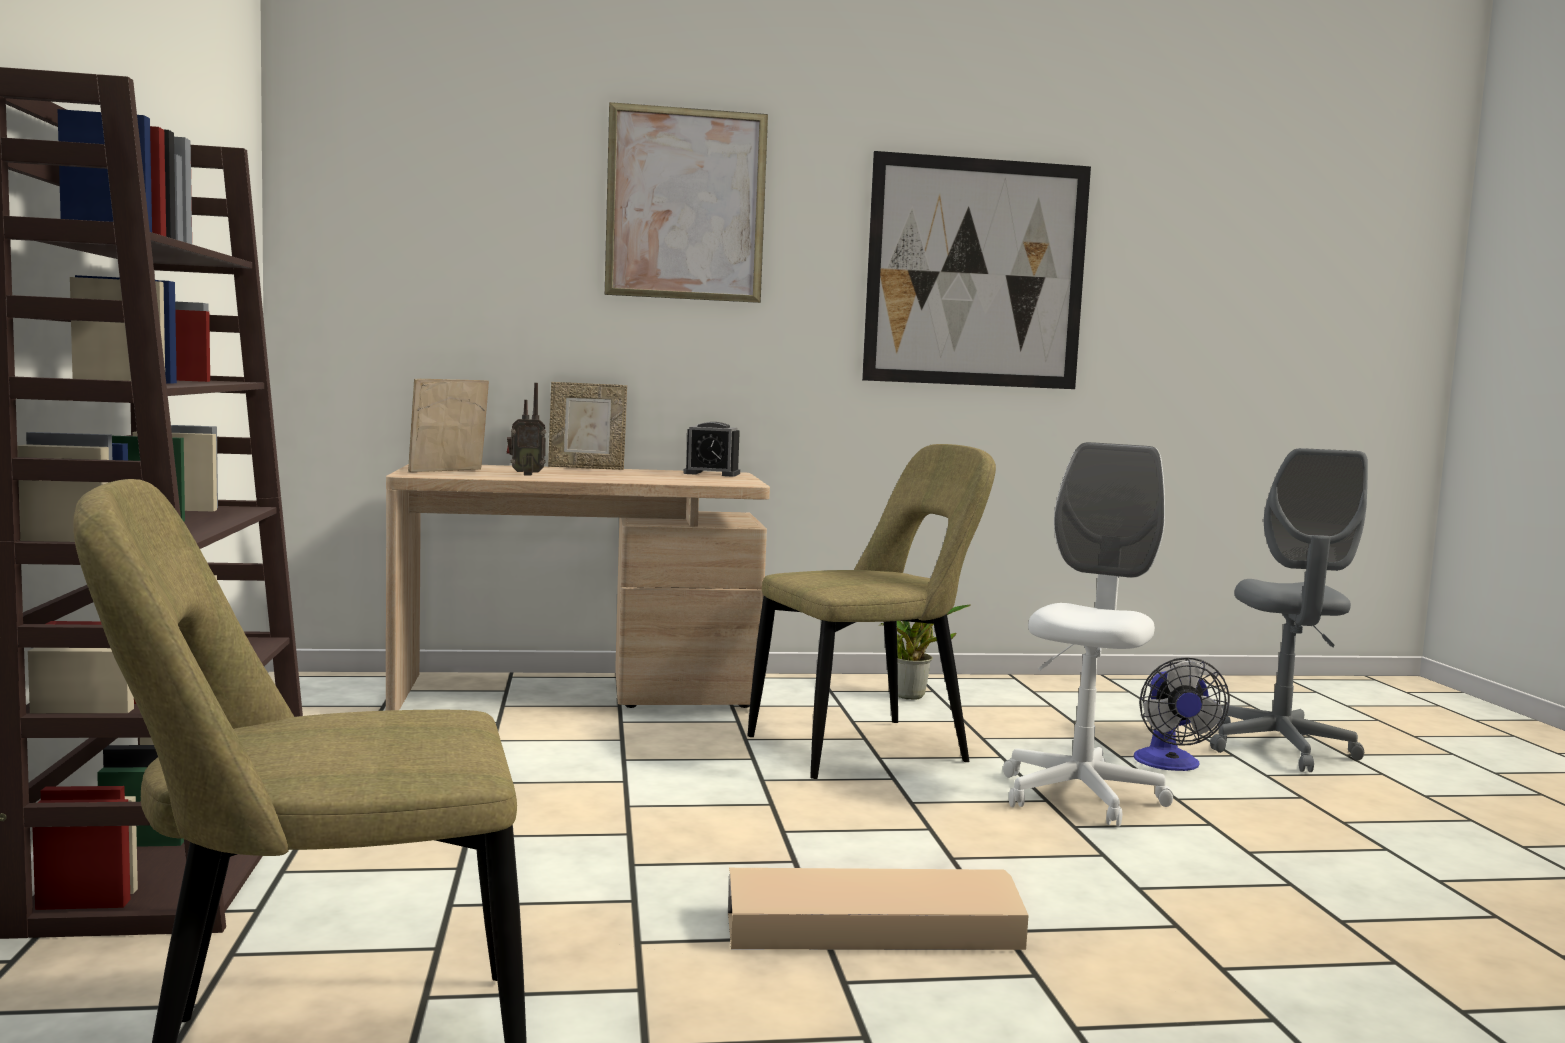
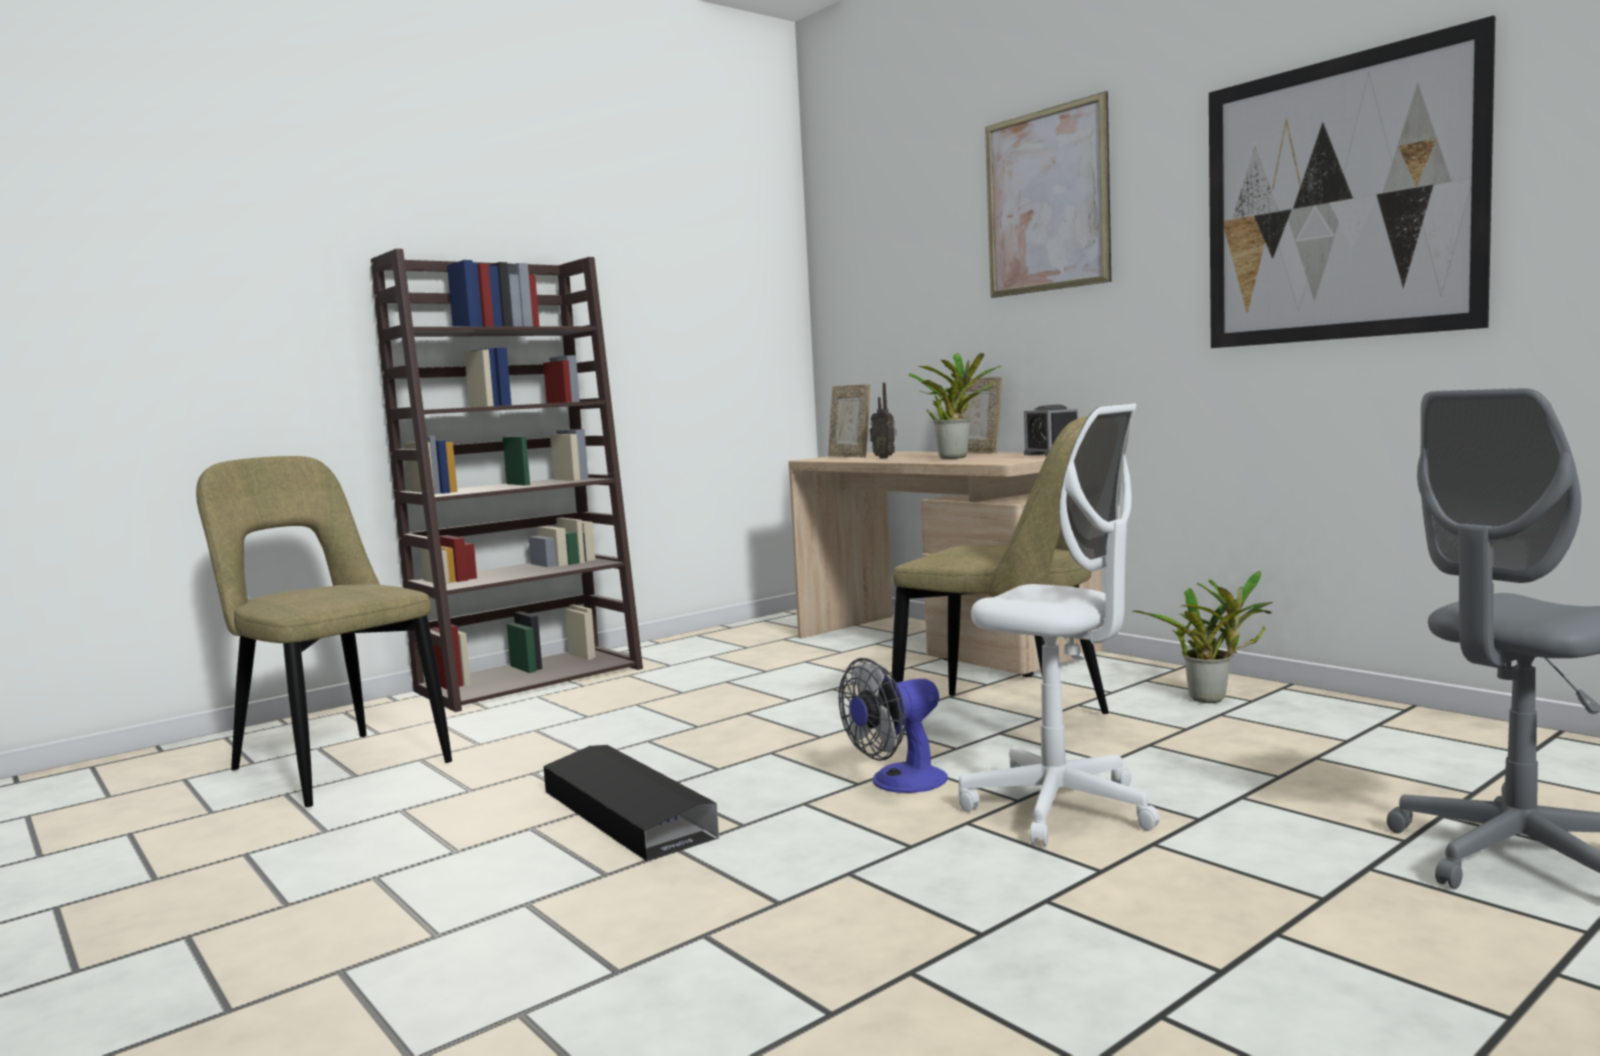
camera: 60 degrees right, 0 degrees up
(448, 471) = (850, 456): picture frame -> picture frame turned 135 degrees counterclockwise
(625, 476) = (955, 457): none -> potted plant
(871, 928) = (626, 814): beige storage box -> black storage box
(1080, 796) = (1059, 808): white office chair -> white office chair turned 45 degrees clockwise
(1170, 764) = (1272, 820): fan -> fan (898, 783)

